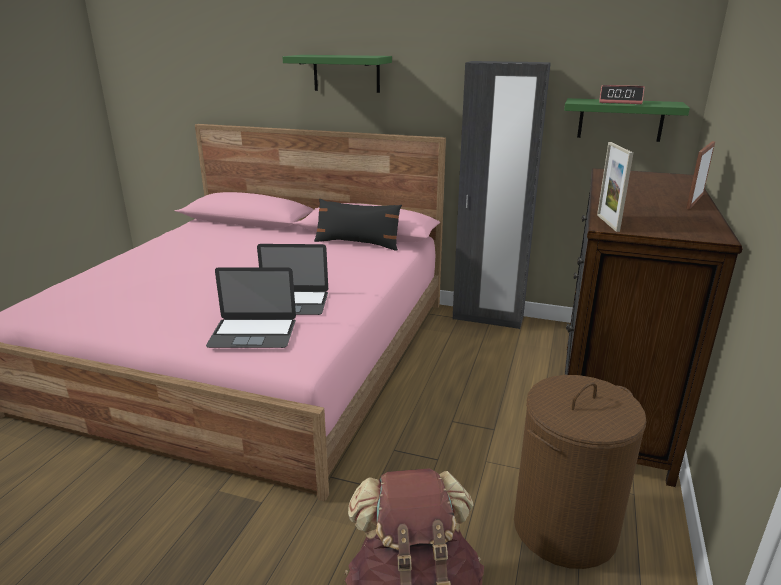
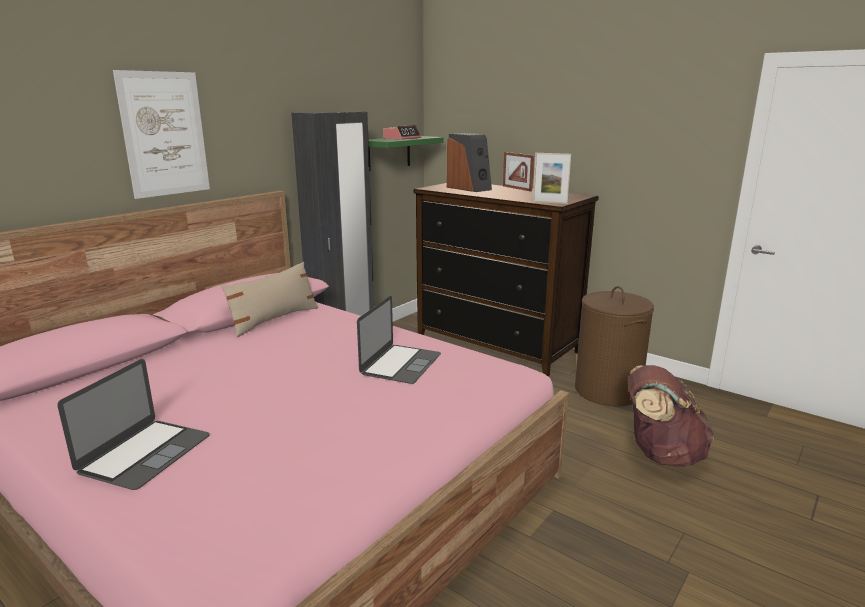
camera: 70 degrees left, 5 degrees down
(253, 333) = (461, 385): laptop -> laptop (145, 453)
(346, 73) = (164, 134): green shelf -> picture
(357, 243) = (274, 320): black pillow -> beige pillow
(642, 184) = (469, 188): none -> speaker

